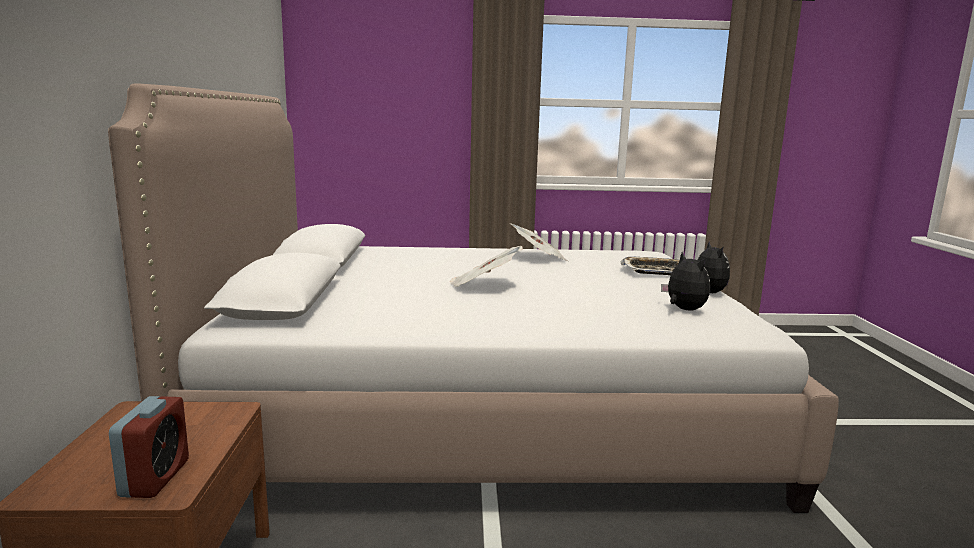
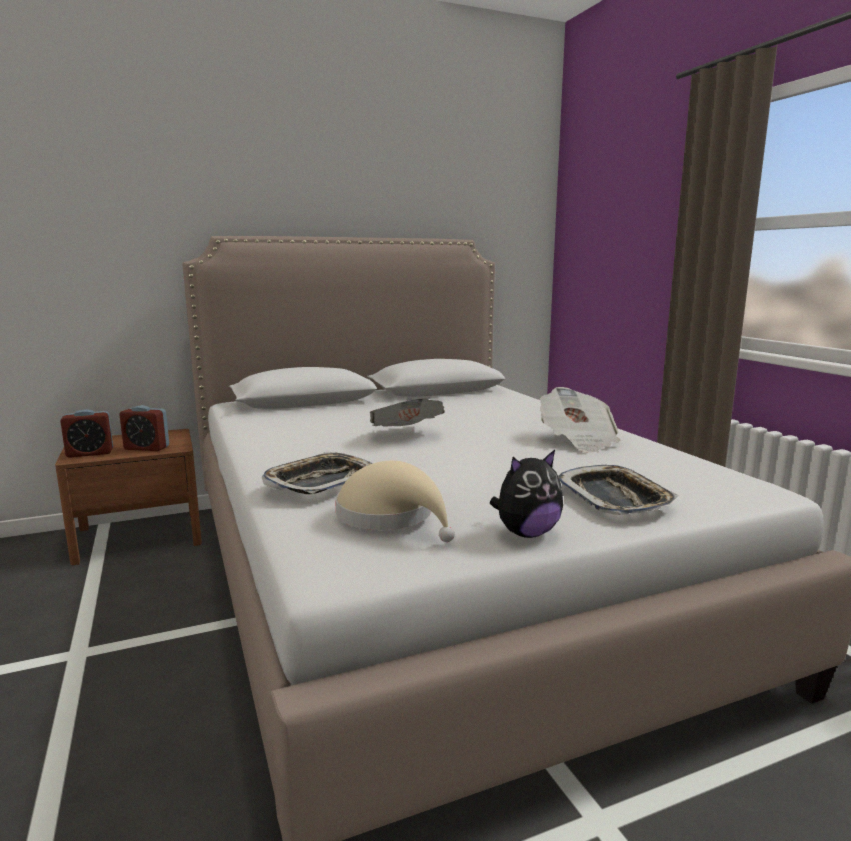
camera: 70 degrees right, 0 degrees up
(197, 431) = (146, 448): none -> alarm clock
(602, 317) = (321, 481): none -> tray
(684, 309) = (390, 517): plush toy -> beige hat

